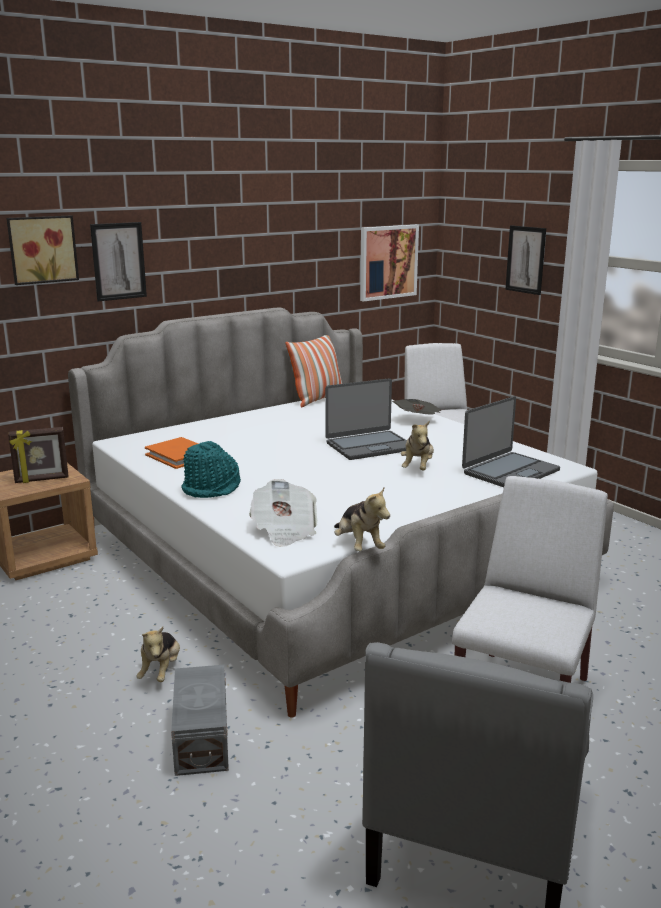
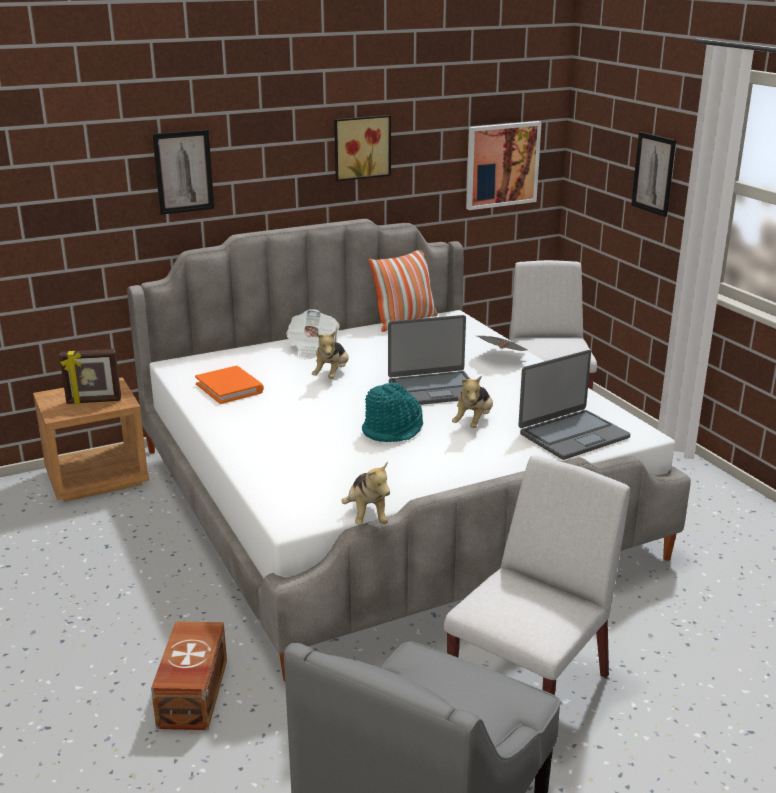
camera: 10 degrees right, 5 degrees up
(42, 249) = (100, 161): picture -> picture (361, 147)
(161, 671) = (175, 617): plush toy -> plush toy (332, 375)
(200, 739) = (191, 694): grey storage box -> brown storage box
(212, 488) = (247, 432): turquoise hat -> turquoise hat (393, 430)
(284, 531) = (299, 490): newspaper -> newspaper (313, 349)

